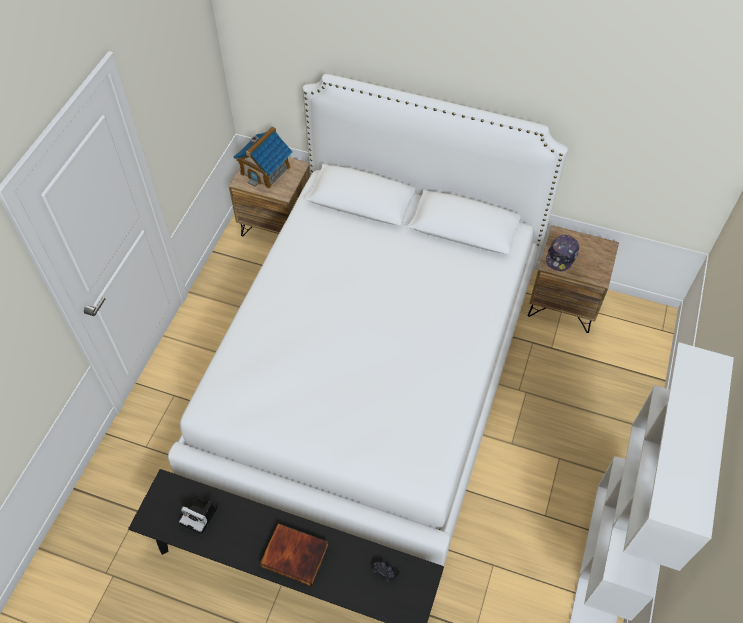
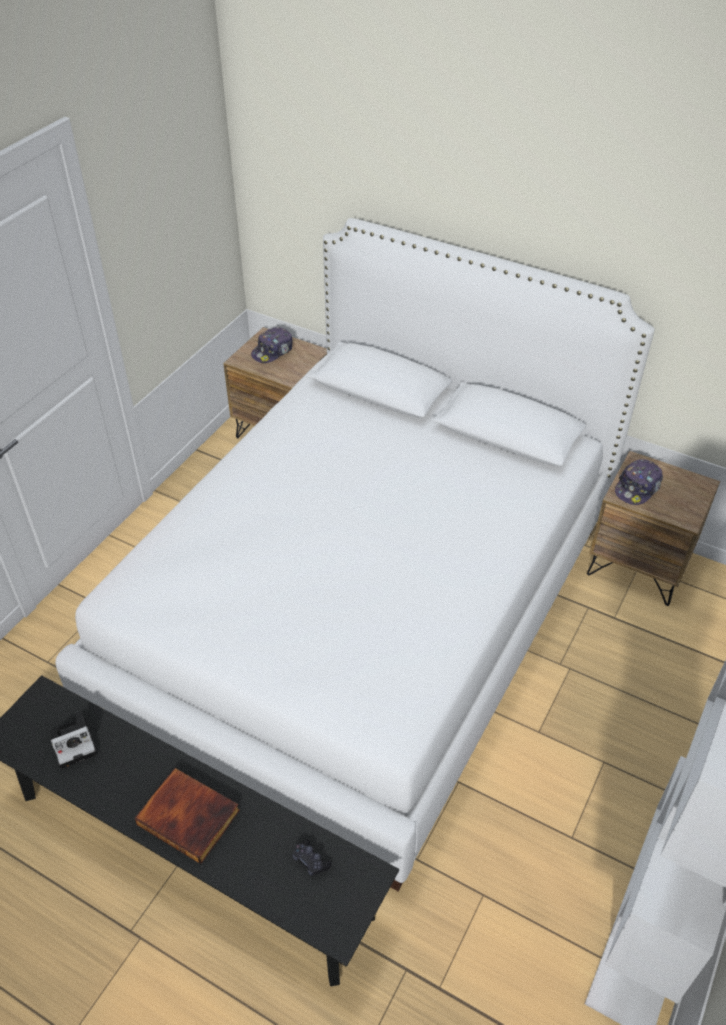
camera: 10 degrees right, 10 degrees down
(200, 515) = (75, 742): camera -> camera turned 60 degrees counterclockwise
(265, 170) = (273, 351): toy house -> cap

